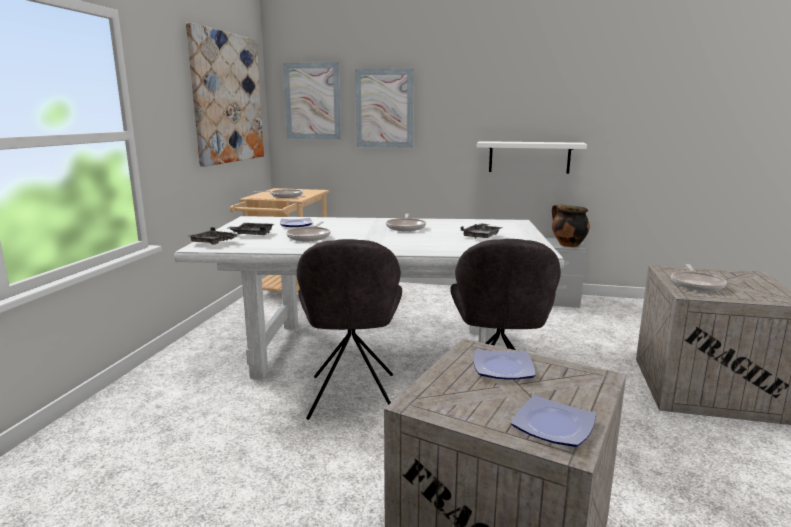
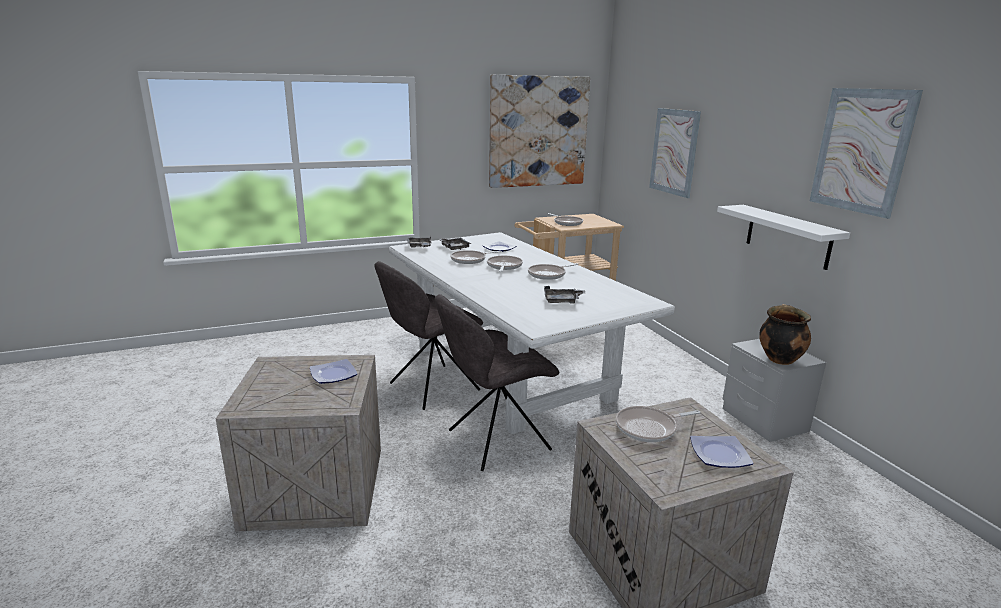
camera: 55 degrees right, 5 degrees up
(312, 101) = (629, 136): picture -> picture (861, 151)
(355, 232) = (504, 266): none -> frying pan
(554, 427) = (261, 401): plate -> plate (719, 455)

